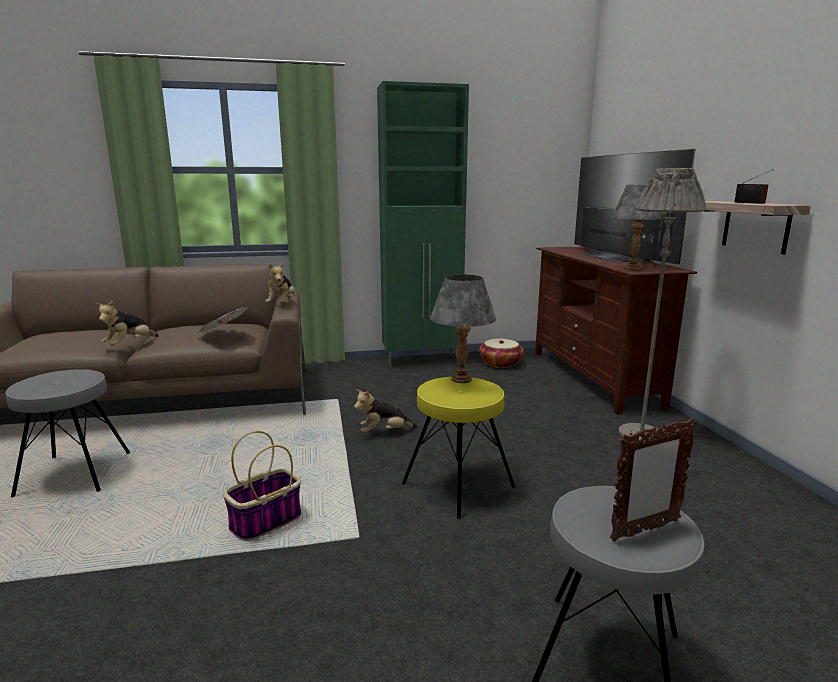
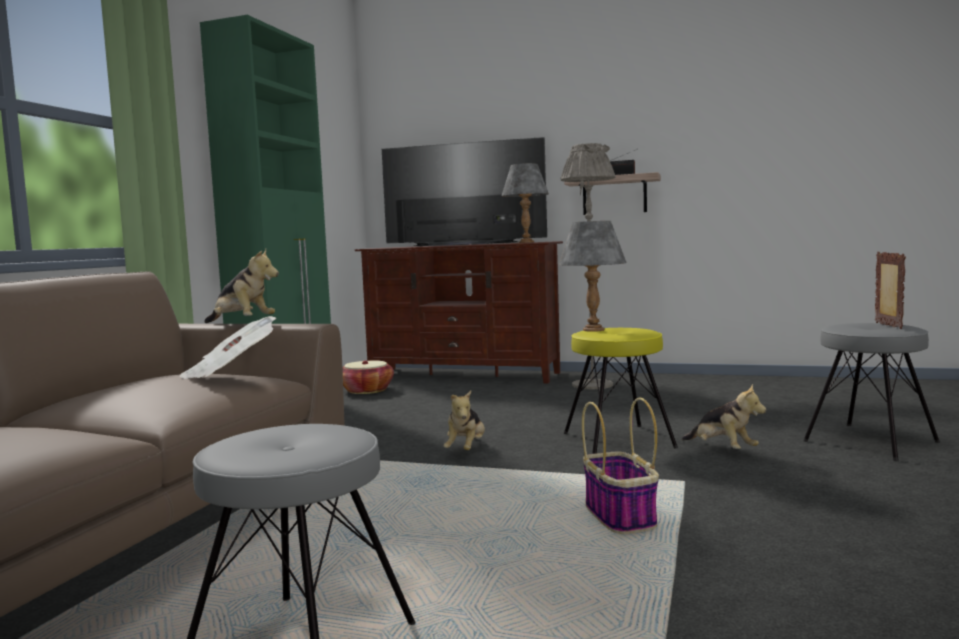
camera: 60 degrees left, 10 degrees down
(130, 345) = (117, 420): plush toy -> plush toy (722, 449)

